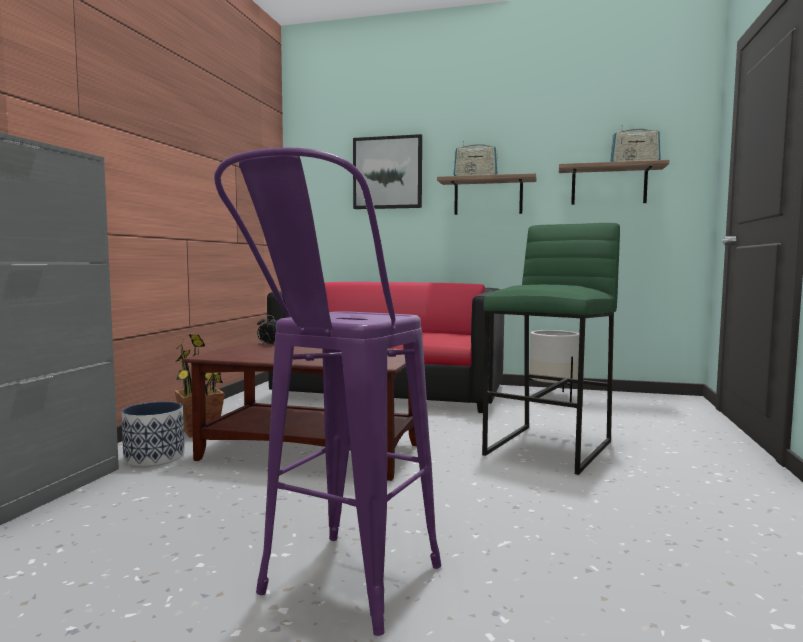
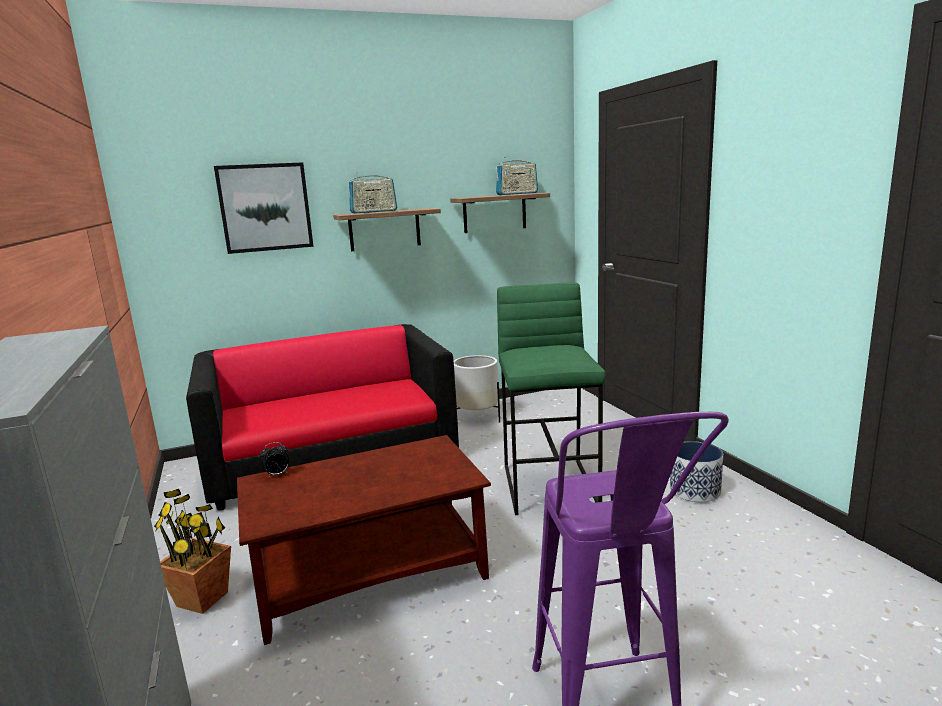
camera: 35 degrees left, 10 degrees up
(154, 458) = (209, 664): planter -> planter (695, 491)

